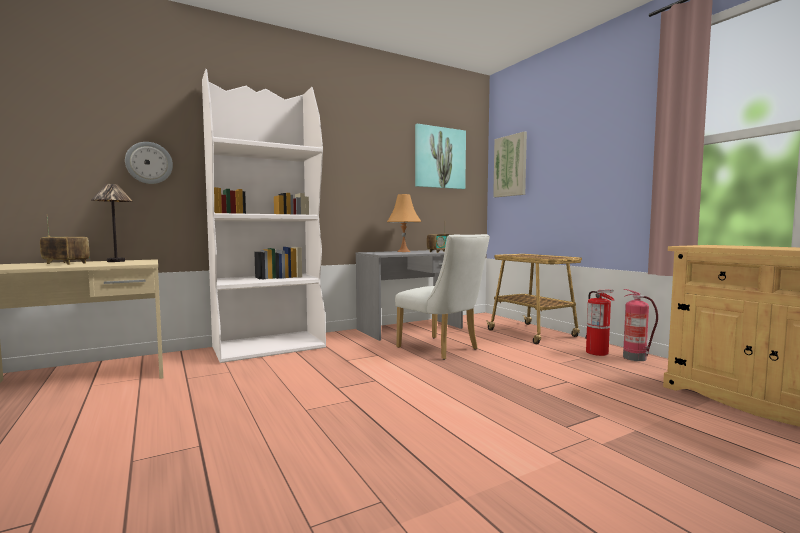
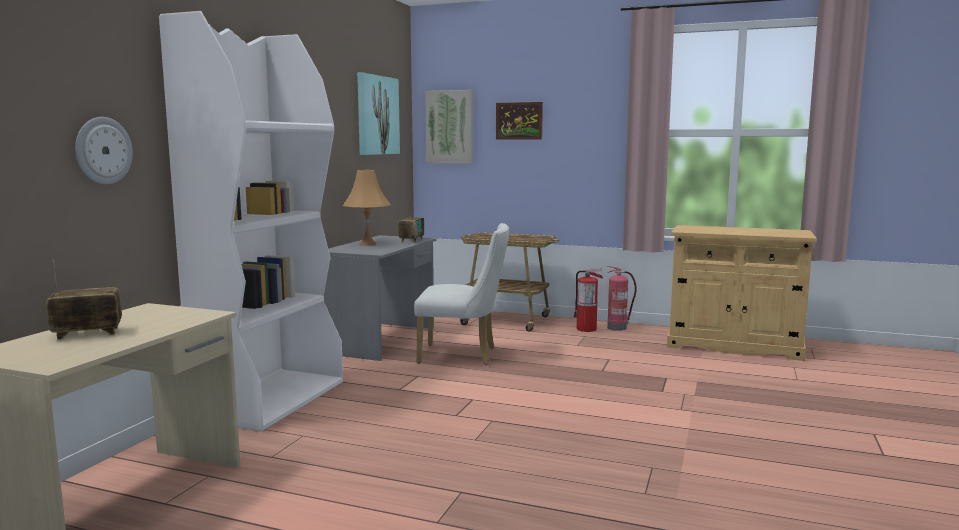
camera: 40 degrees left, 5 degrees up
(116, 261) = (128, 317): table lamp -> none
(560, 152) = (519, 121): none -> picture

